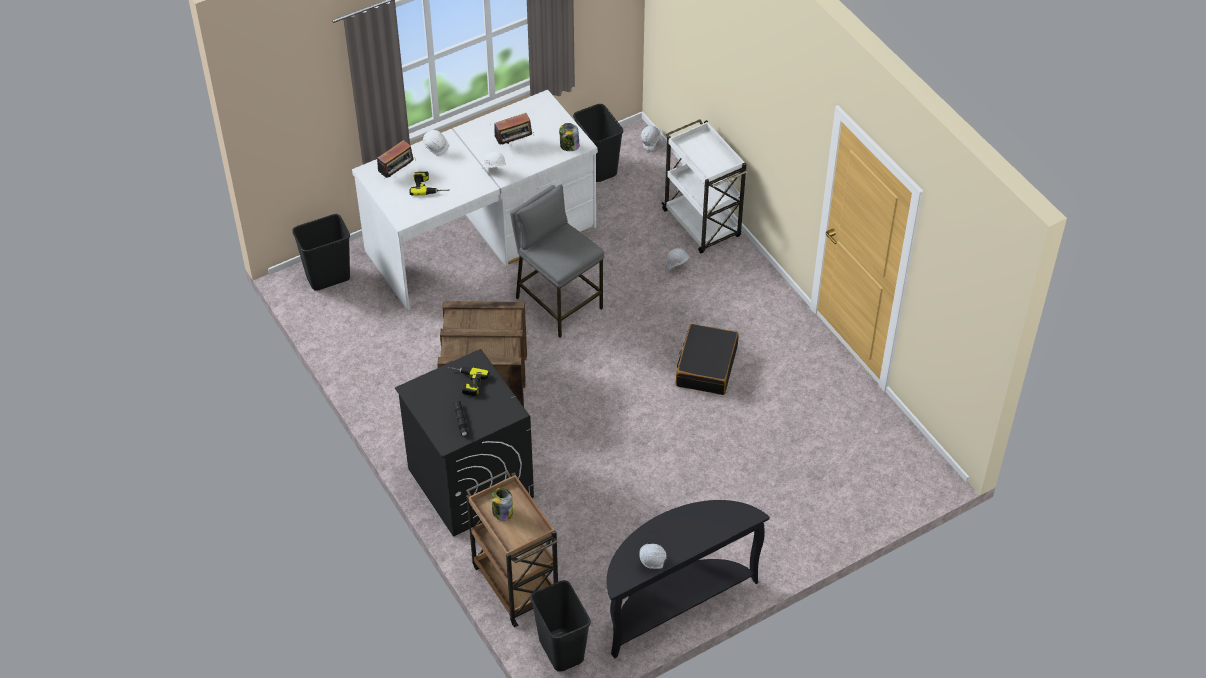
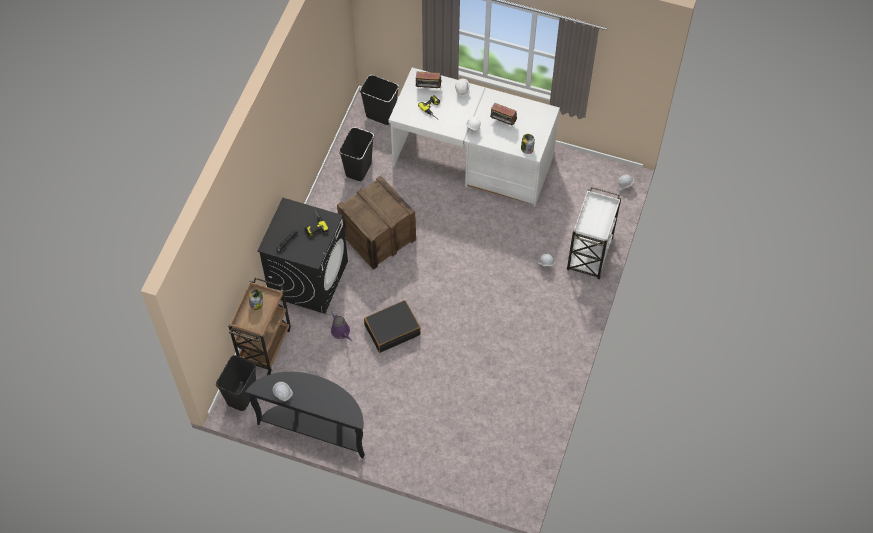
camera: 50 degrees right, 10 degrees up
(558, 303) = (464, 229): grey stool -> none
(574, 497) = (341, 332): none -> purple watering can
(597, 168) = (580, 175): black trash can -> black trash can (358, 169)
(706, 366) = (487, 330): black suitcase -> black suitcase (392, 330)

